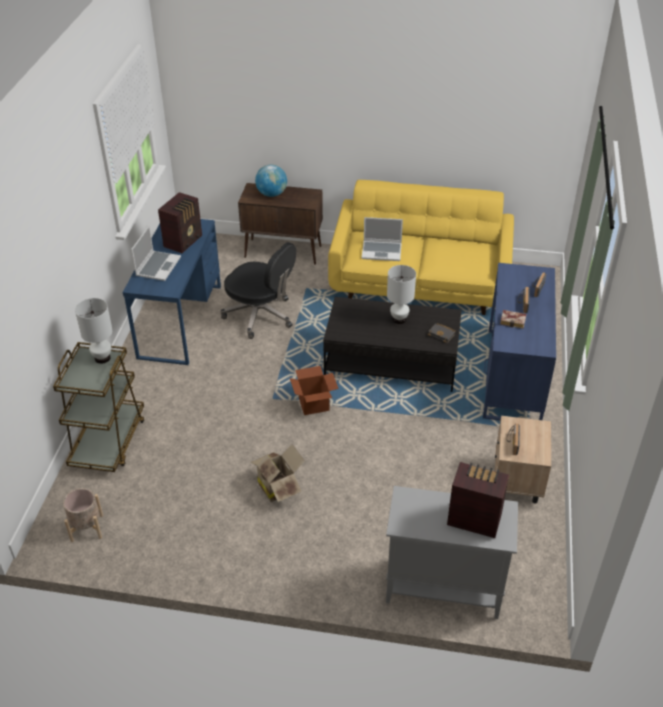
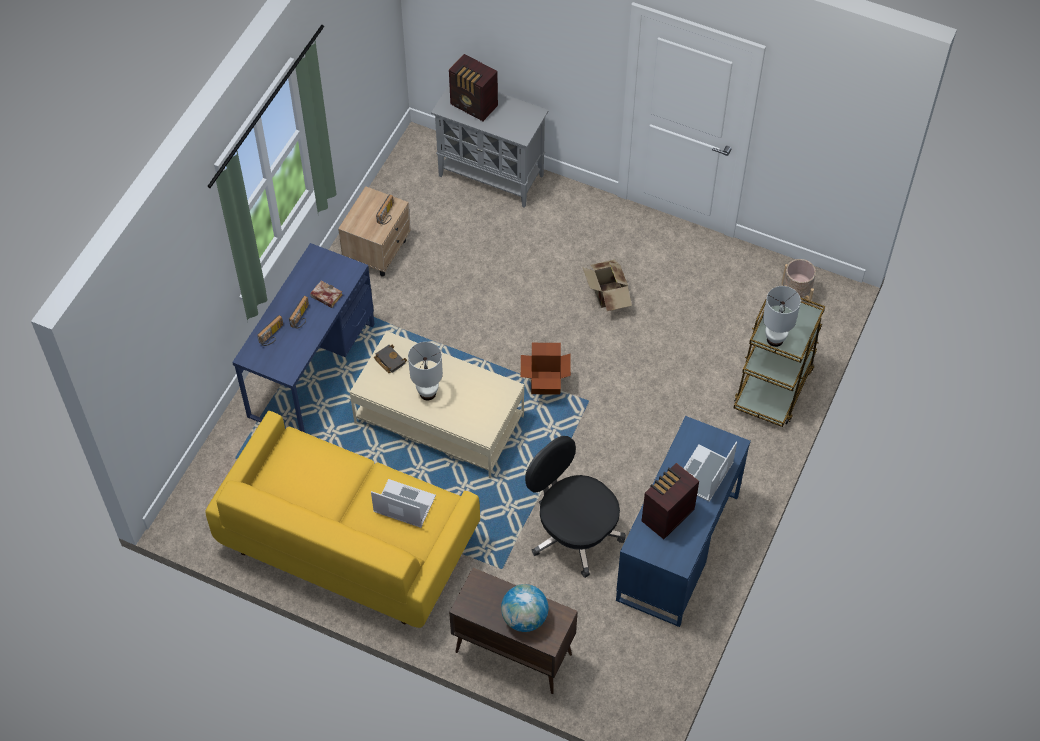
camera: 165 degrees left, 15 degrees up
(391, 362) = (438, 420): black coffee table -> beige coffee table

